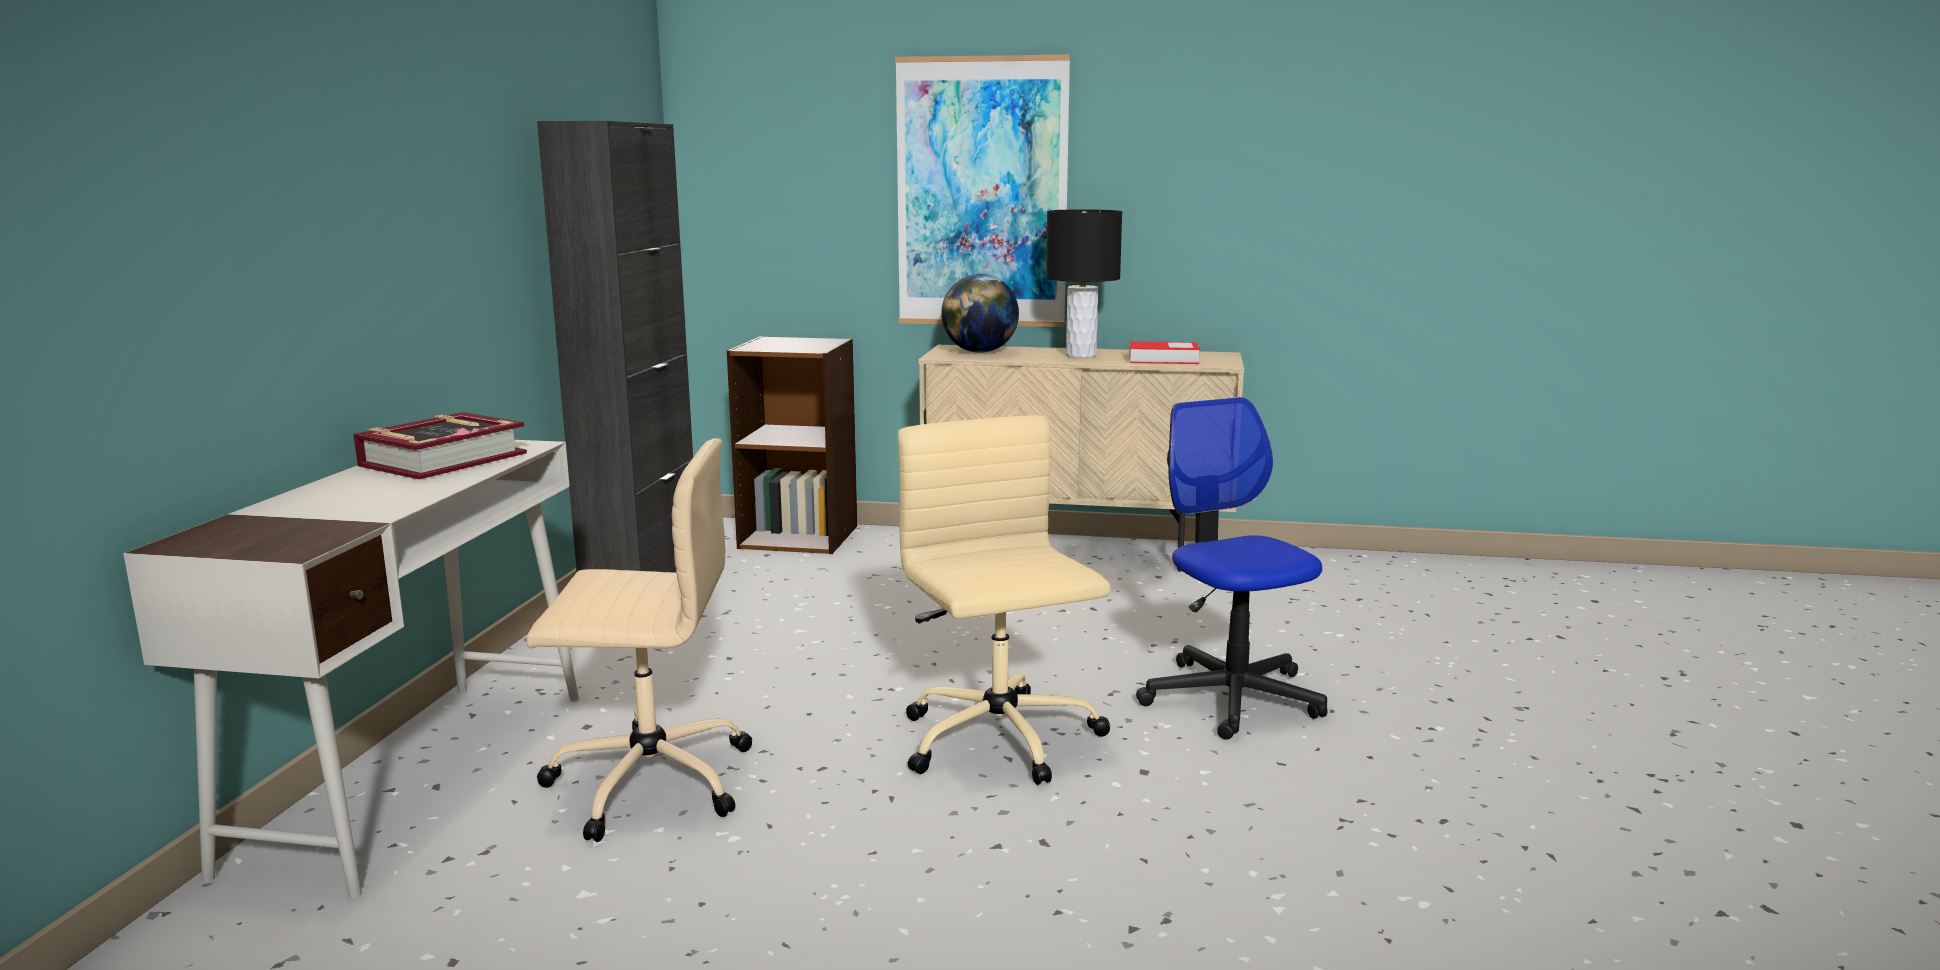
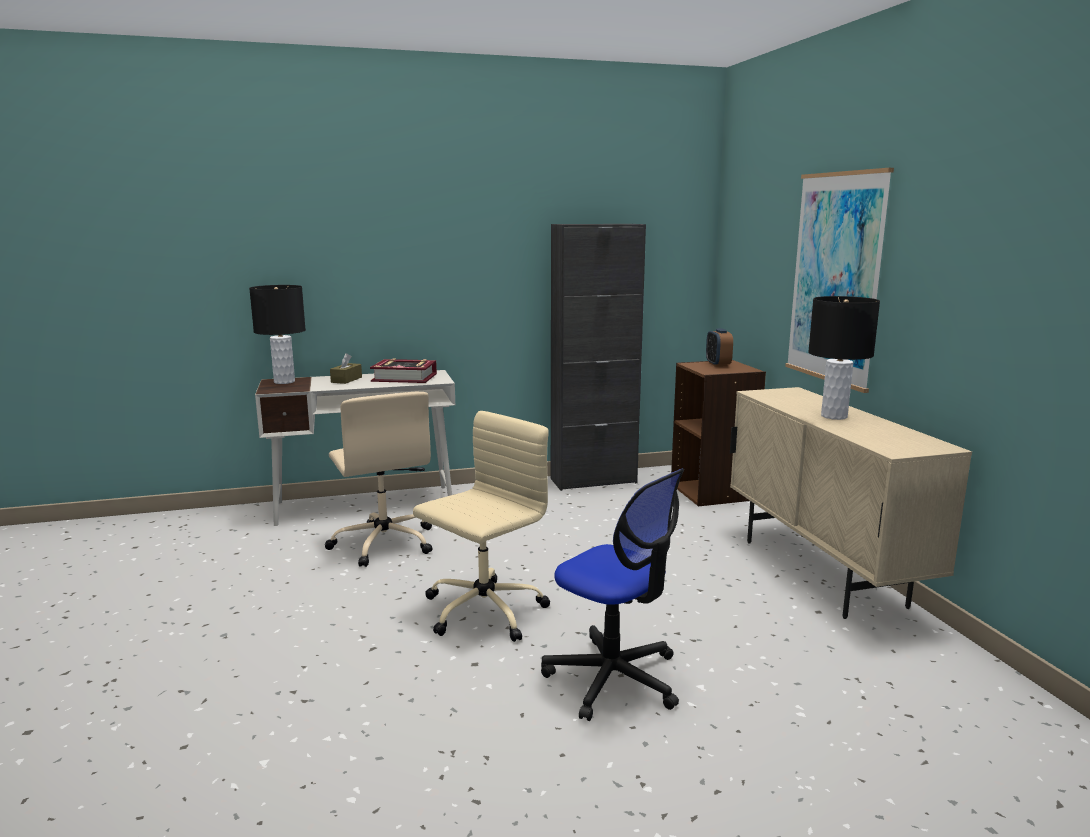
camera: 65 degrees right, 0 degrees up
(227, 535) = (284, 382): none -> black table lamp
(349, 493) = (346, 380): none -> brown tissue box
(778, 343) = (718, 364): none -> alarm clock
(979, 352) = (789, 397): globe -> none
(1163, 360) = (870, 435): book -> none
(1231, 698) = (614, 678): office chair -> office chair turned 90 degrees clockwise

